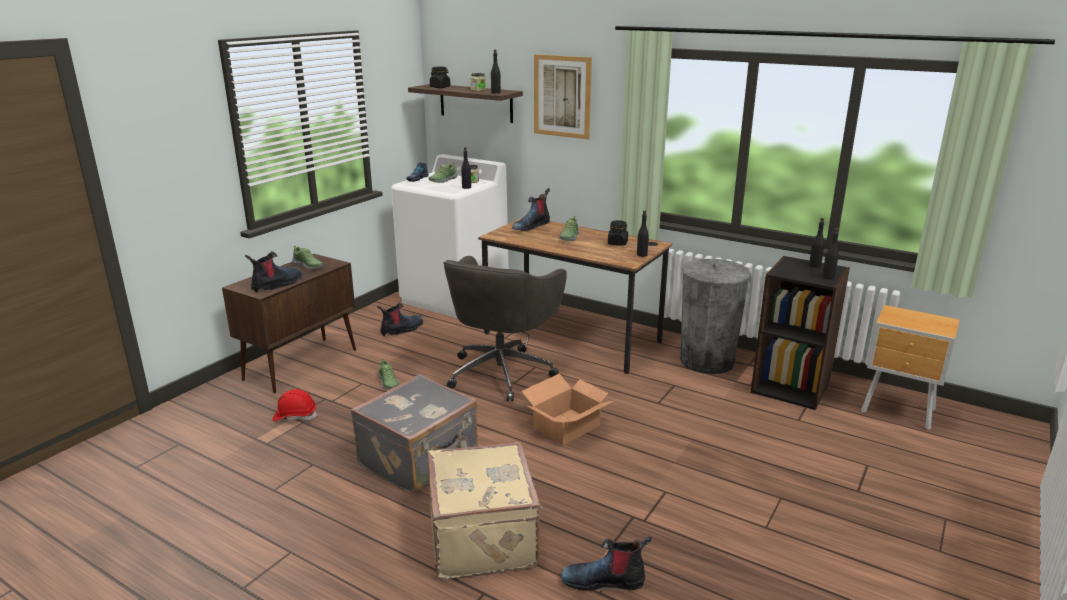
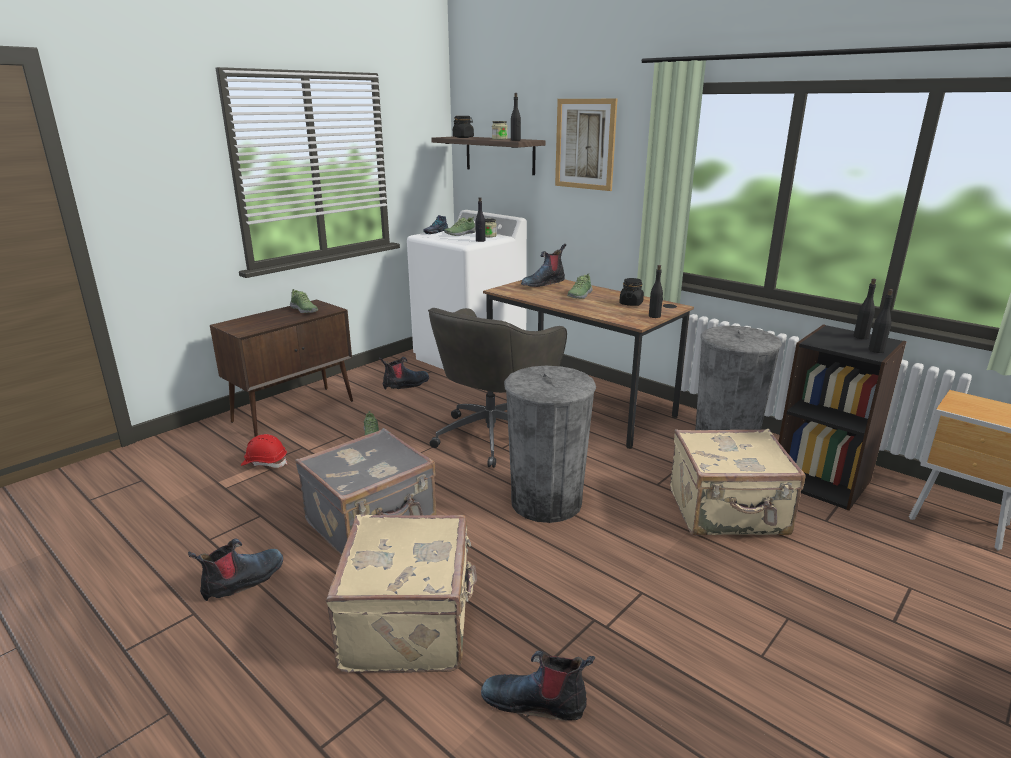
camera: 10 degrees right, 0 degrees up
(277, 284) = (263, 325): boot -> boot (243, 581)
(567, 426) = (546, 501): cardboard box -> grey trash can
(721, 421) = (728, 513): none -> beige suitcase

